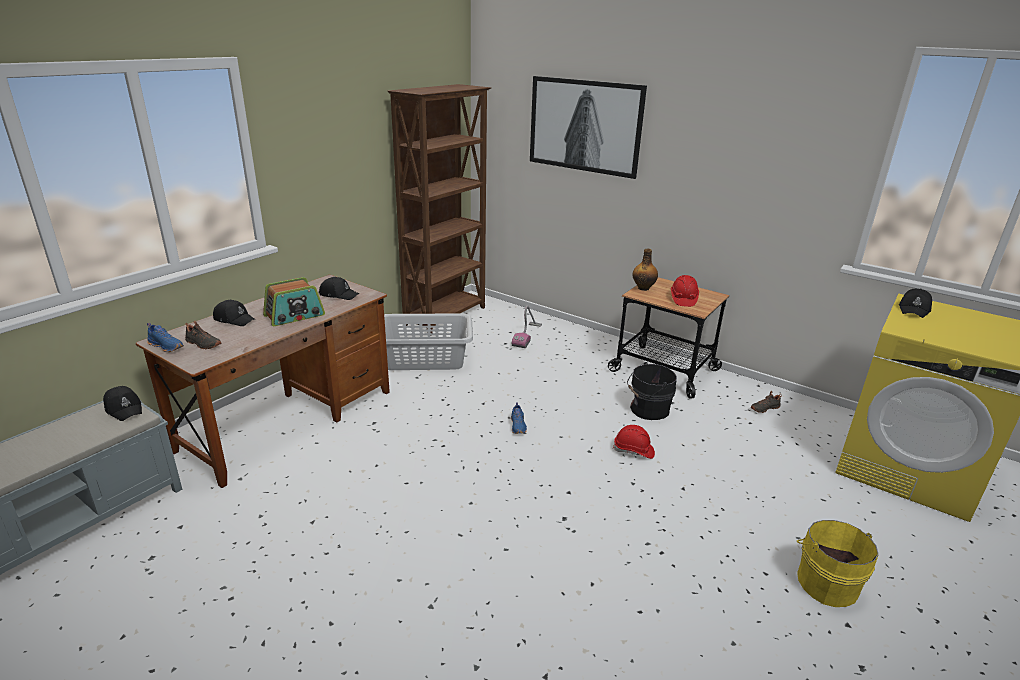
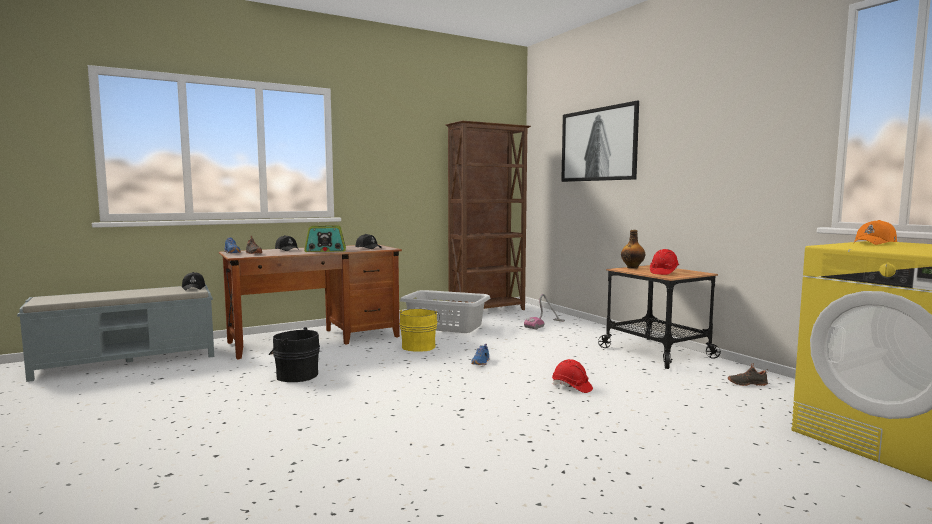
camera: 25 degrees right, 20 degrees down
(647, 409) = (613, 369): black bucket -> black bucket (295, 375)
(825, 582) = (695, 492): yellow bucket -> yellow bucket (419, 346)
(914, 309) = (875, 243): black cap -> orange cap

